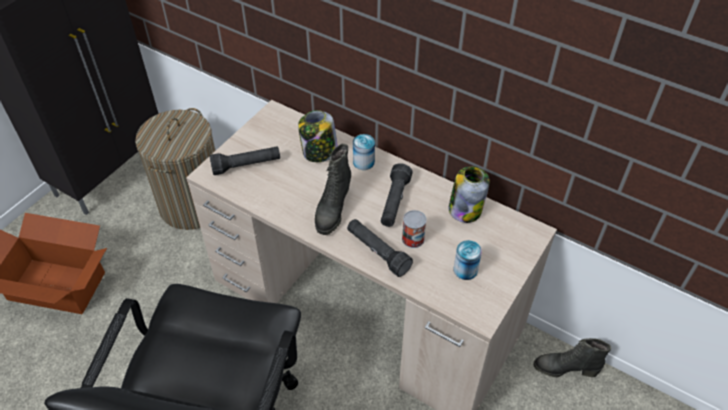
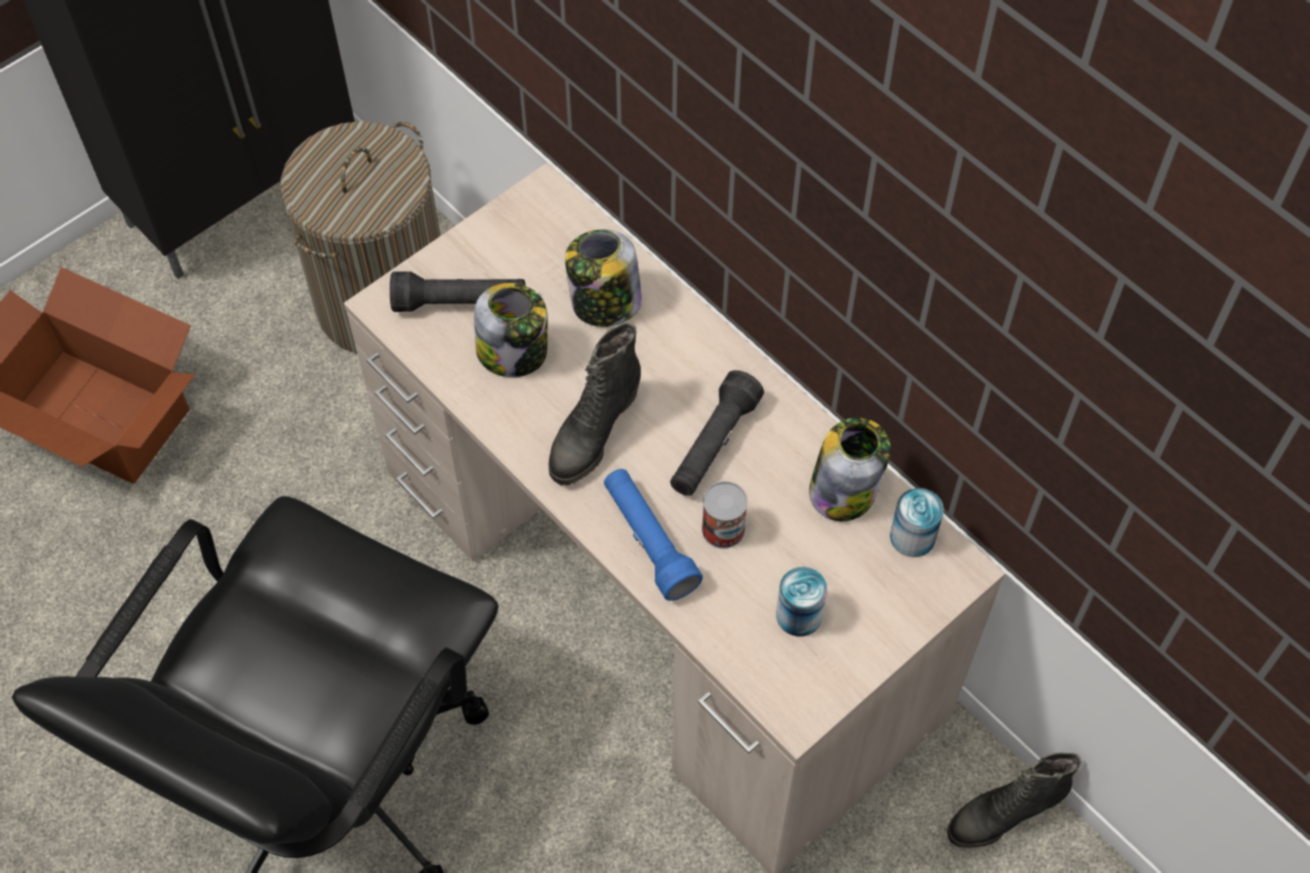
camera: 15 degrees right, 10 degrees up
(280, 182) = (514, 352): none -> jar
(363, 162) = (682, 344): can -> can (912, 537)
(377, 252) = (649, 541): black flashlight -> blue flashlight
(565, 368) = (1003, 814): black boot -> black boot turned 45 degrees counterclockwise

